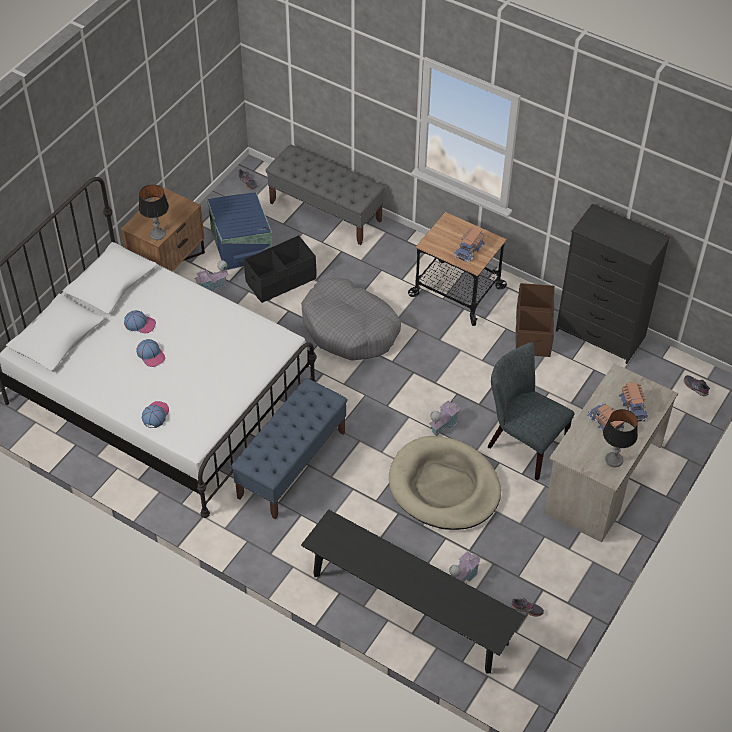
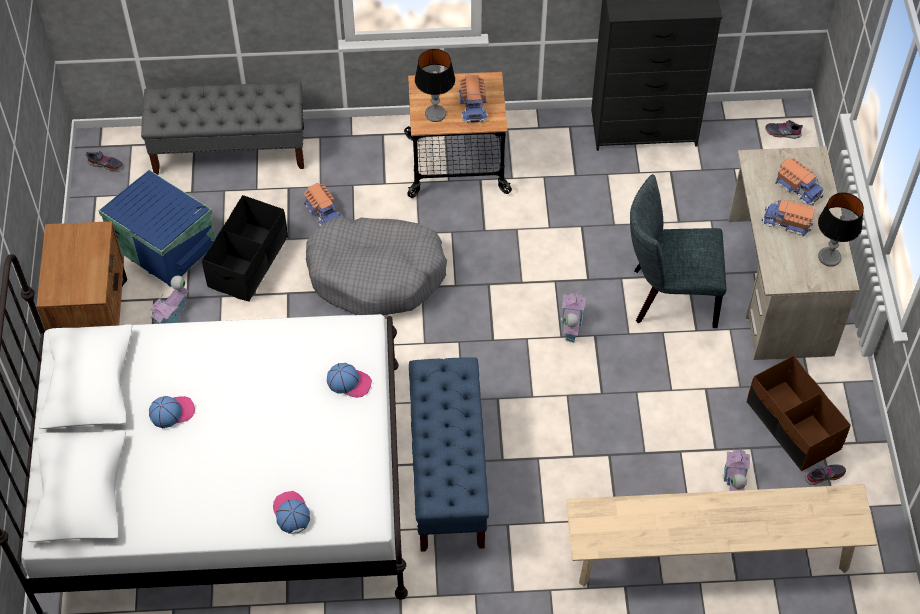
camera: 35 degrees left, 5 degrees up
(151, 355) = (220, 442): cap -> cap (349, 382)
(157, 234) = (91, 287): table lamp -> table lamp (435, 114)
(350, 276) = (324, 212): none -> toy truck
(409, 609) = (710, 555): black bench -> beige bench
(444, 487) = (631, 394): beige dog bed -> none
(532, 331) = (574, 164): brown storage box -> brown storage box (792, 426)

